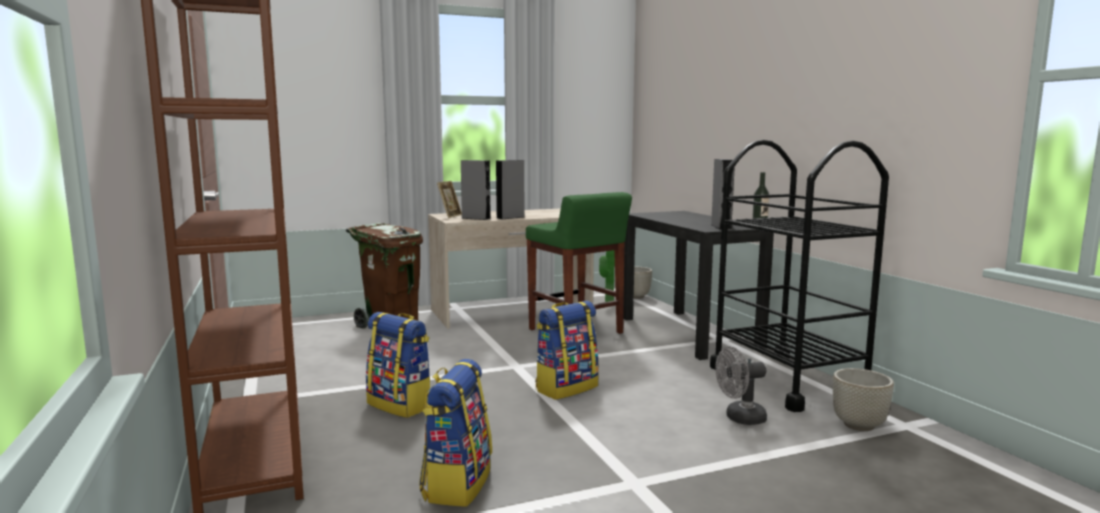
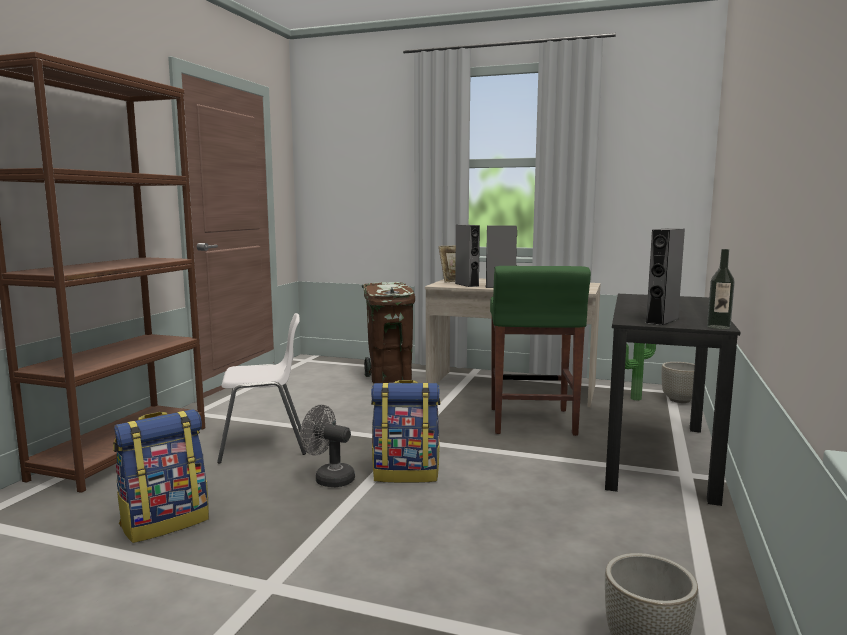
camera: 40 degrees right, 0 degrees up
(401, 405) = (264, 446): backpack -> white chair
(739, 418) = (506, 571): grey fan -> grey fan (329, 478)
(787, 381) = (667, 552): black cart -> none

